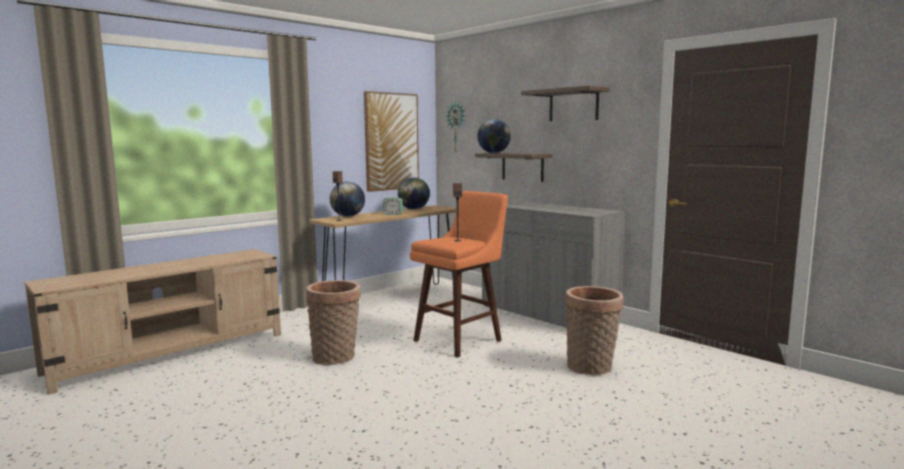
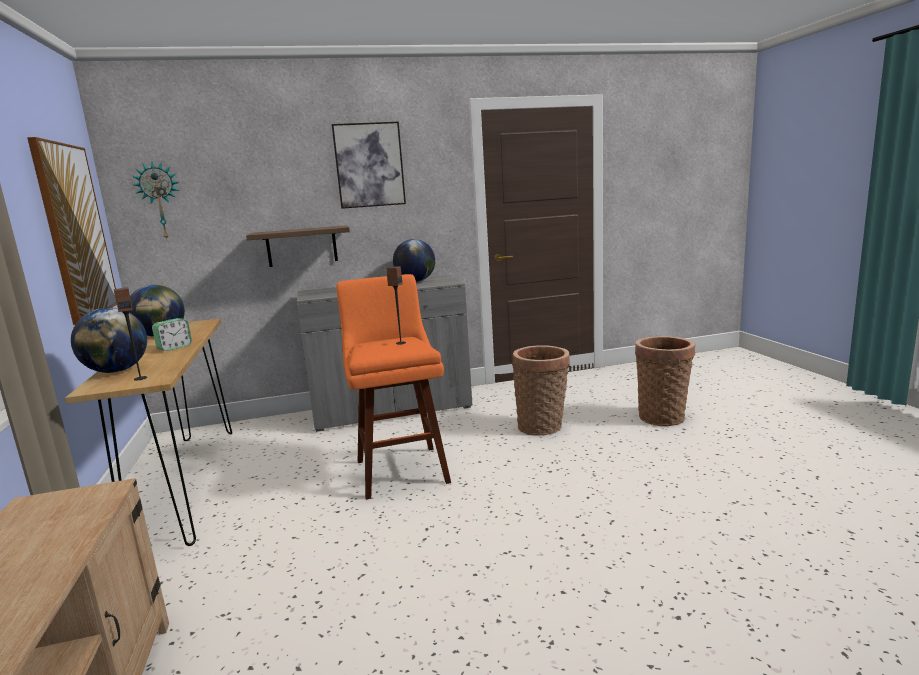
camera: 60 degrees left, 5 degrees up
(336, 357) = (350, 574): basket -> basket (662, 416)
(493, 153) = (266, 232): globe -> globe (415, 281)
(573, 105) = (369, 165): shelf -> picture

